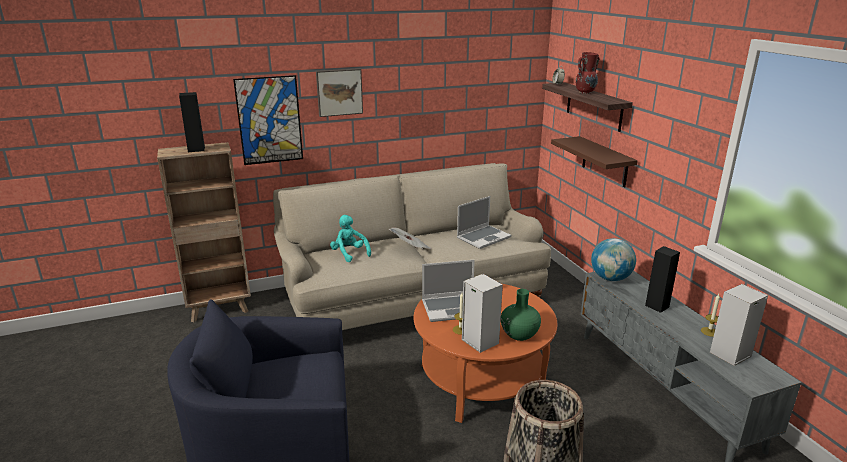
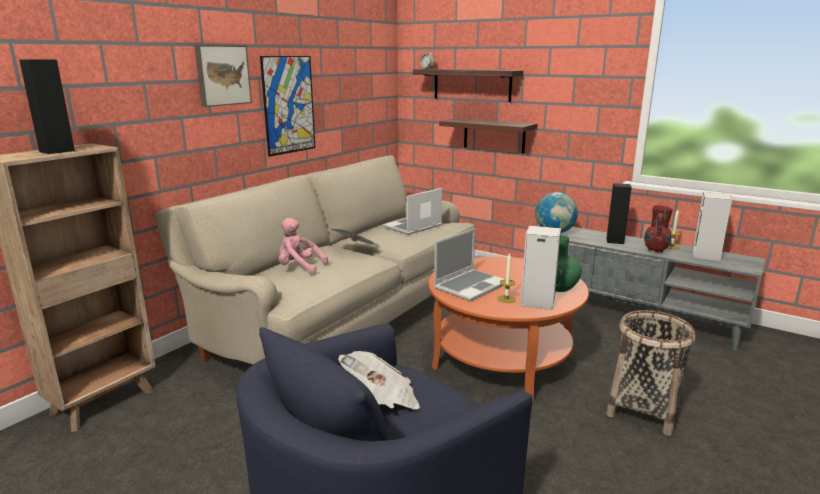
camera: 35 degrees left, 5 degrees down
(269, 120) = (141, 112): picture -> picture (289, 105)
(284, 370) = (381, 399): none -> newspaper
(349, 254) = (299, 267): turquoise plush toy -> pink plush toy
(483, 237) = (412, 227): laptop -> laptop turned 150 degrees counterclockwise
(585, 93) = (469, 69): red vase -> red vase (655, 250)

